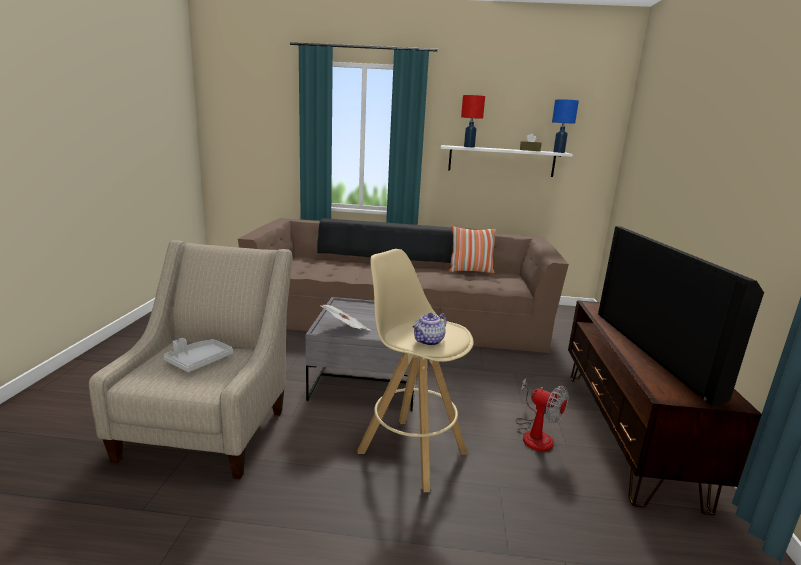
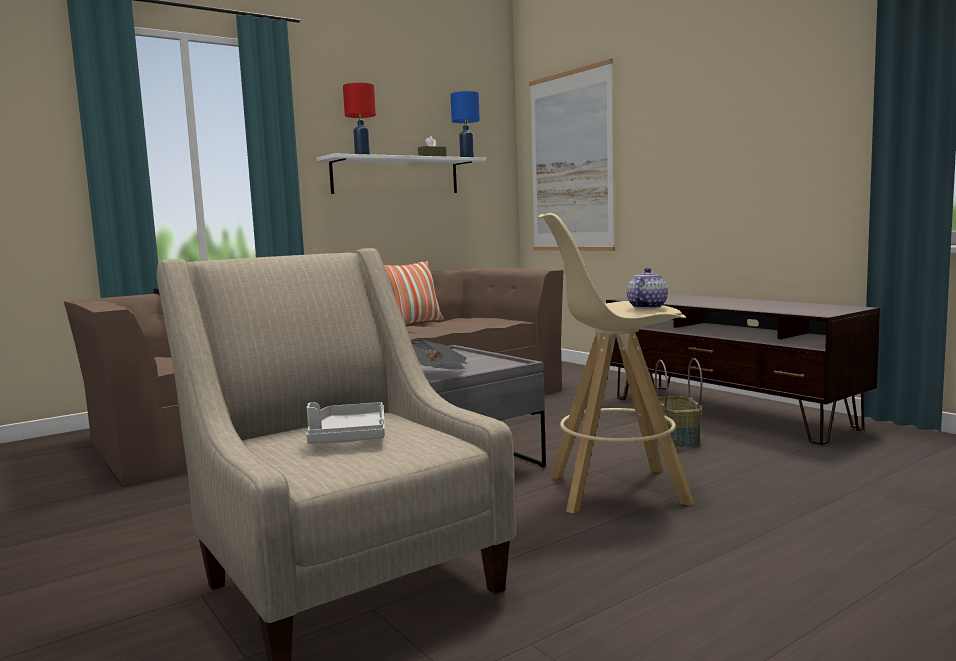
camera: 40 degrees left, 10 degrees down
(428, 341) = (647, 307): teapot -> teapot turned 150 degrees counterclockwise
(535, 434) = (676, 438): fan -> basket
(644, 167) = (571, 162): none -> picture
(655, 352) = (747, 304): television -> none

